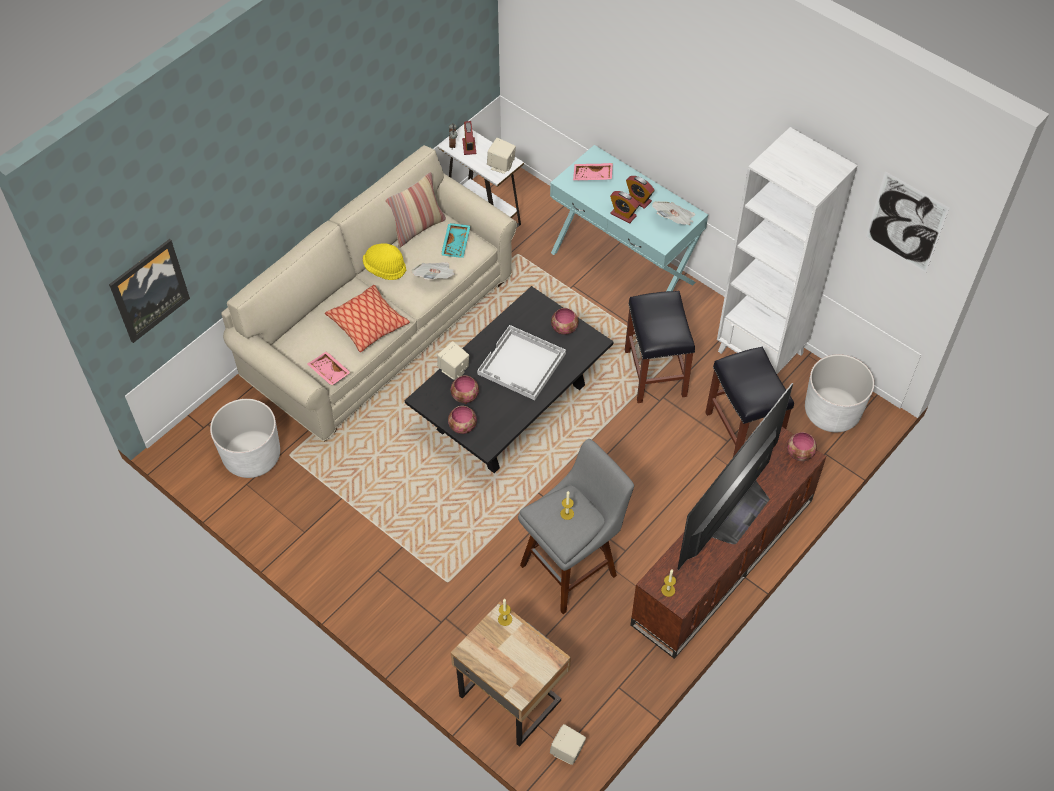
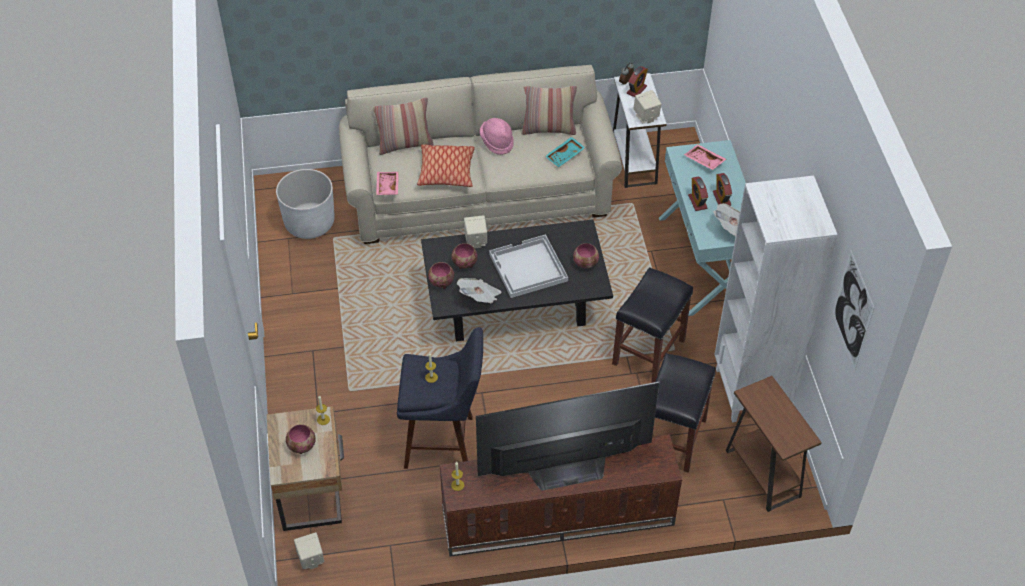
camera: 40 degrees right, 5 degrees down
(149, 290) = (281, 41): picture -> none
(303, 322) = (405, 144): none -> pillow
(384, 268) = (497, 142): yellow hat -> pink hat
(435, 278) = (525, 169): newspaper -> newspaper (480, 297)
(573, 566) = (444, 442): grey stool -> blue stool
(800, 454) = (662, 464): bowl -> bowl (302, 446)
(832, 412) = (763, 473): white planter -> brown side table

